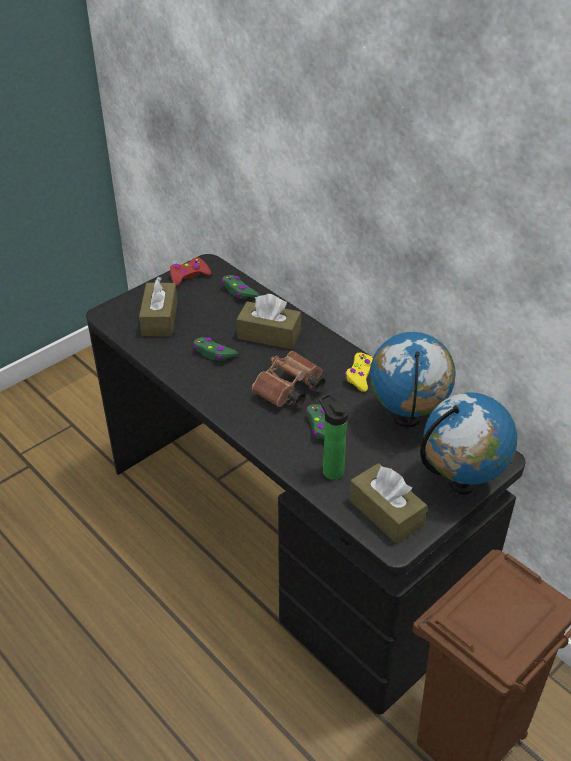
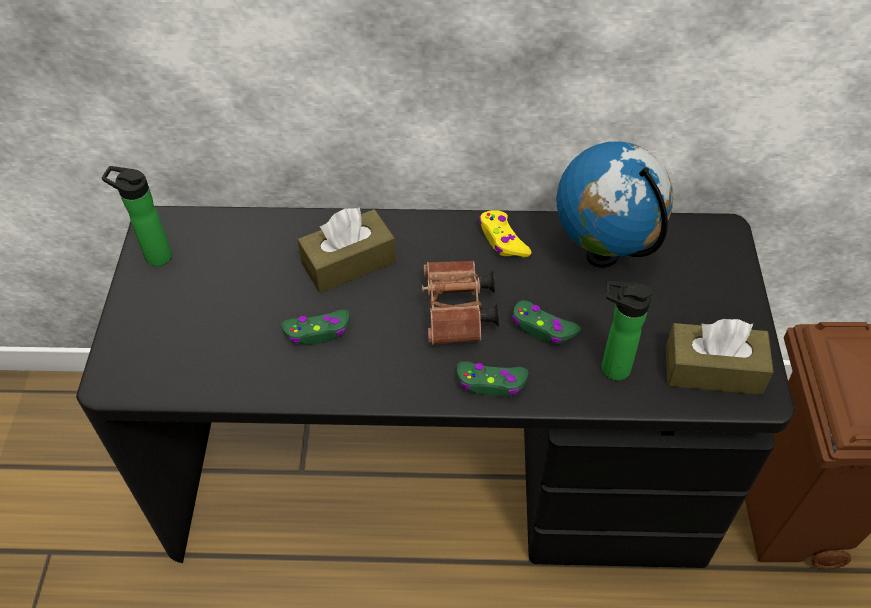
camera: 45 degrees left, 10 degrees up
(160, 319) = (192, 337): brown tissue box -> none
(189, 276) = (154, 256): red game controller -> bottle
(239, 291) = (244, 234): green game controller -> green game controller (491, 383)
(461, 484) = (729, 285): globe -> none

